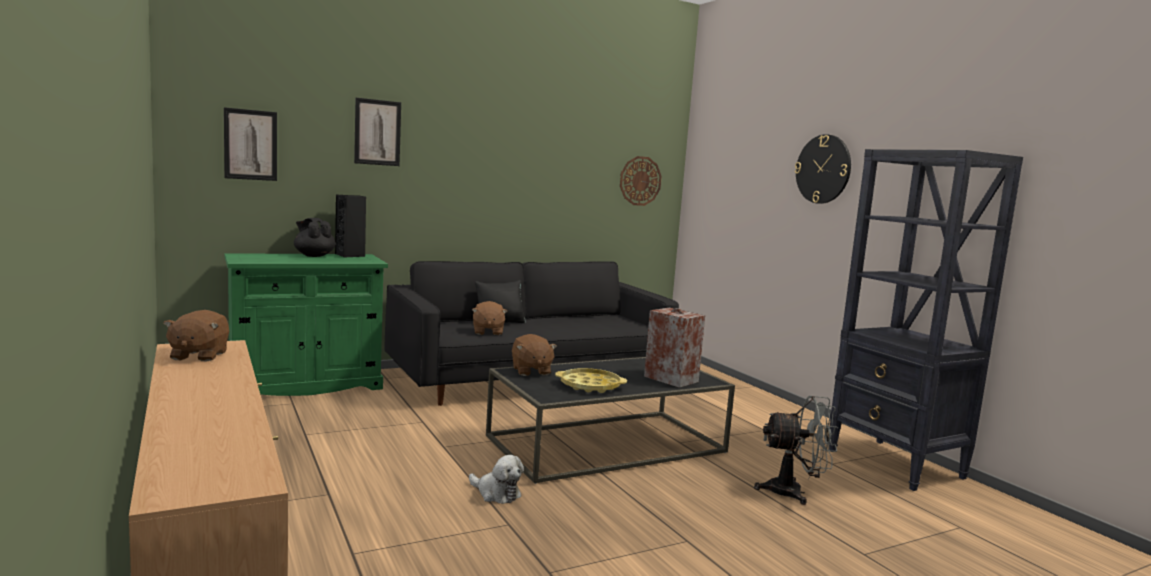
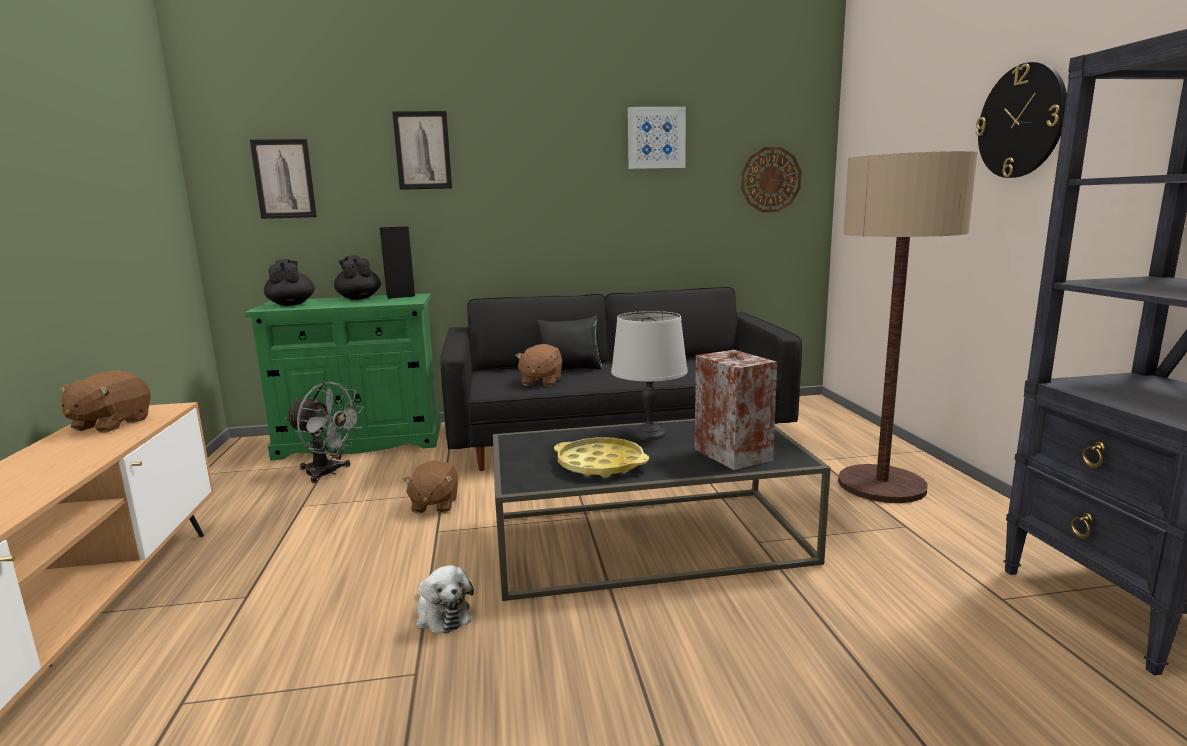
camera: 20 degrees right, 5 degrees up
(259, 258) = (291, 304): none -> black teapot
(531, 371) = (542, 439): brown plush toy -> brown plush toy (434, 505)
(561, 141) = (656, 138): none -> picture
(605, 368) = (650, 434): none -> grey table lamp
(739, 407) = (881, 485): none -> floor lamp
(794, 492) = (905, 656): grey fan -> grey fan (328, 473)

